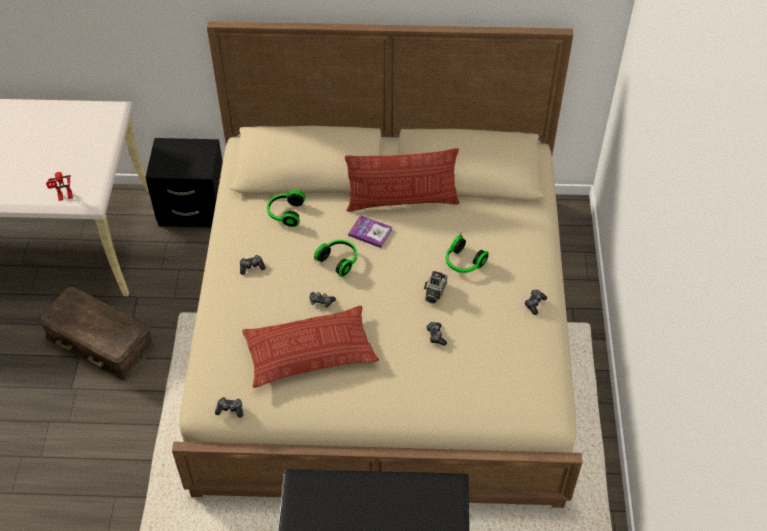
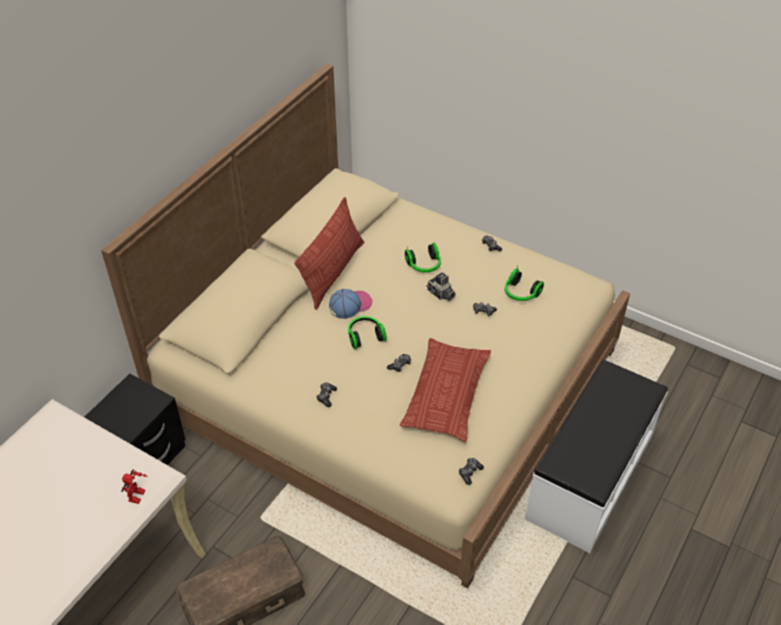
camera: 60 degrees left, 5 degrees down
(285, 213) = (284, 350): headphones -> headphones (520, 294)
(370, 232) = (350, 305): book -> cap

